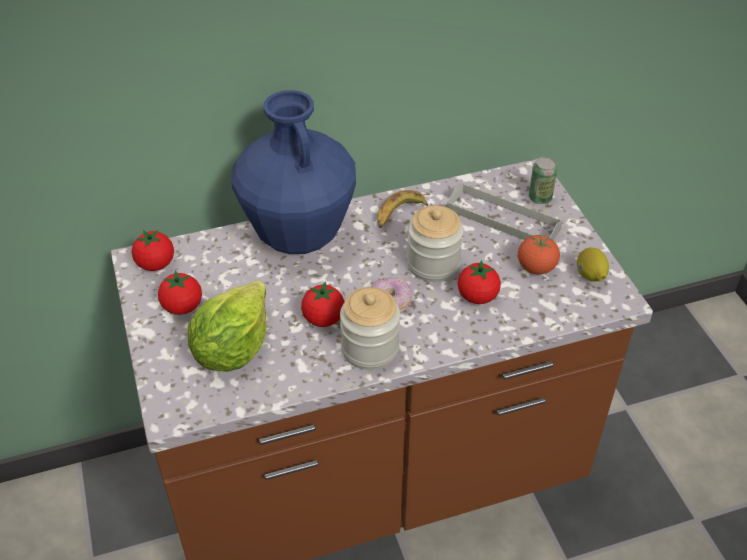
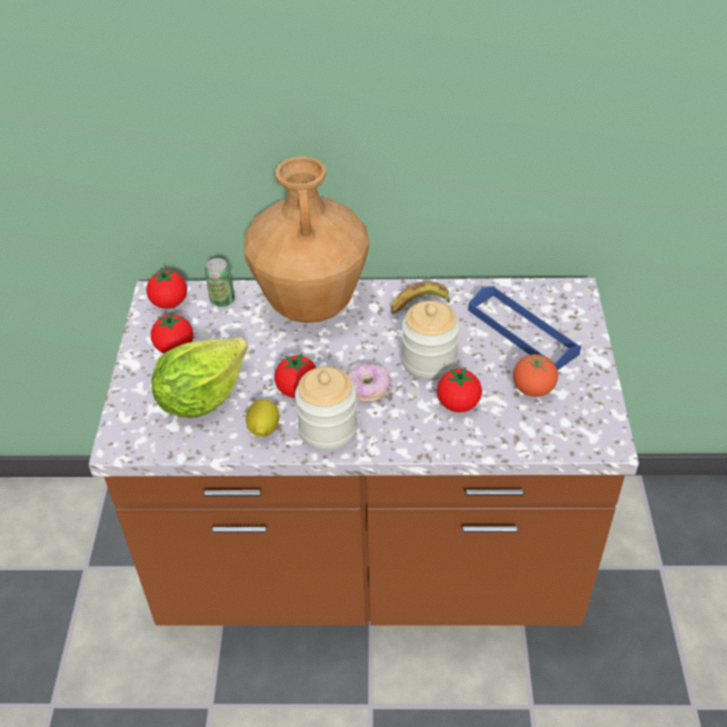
camera: 20 degrees right, 0 degrees up
(298, 236) = (311, 305): blue vase -> brown vase
(503, 219) = (522, 332): grey tray -> blue tray
(540, 198) = (571, 318): can -> can (222, 300)
(590, 276) = (587, 410): lemon -> lemon (263, 429)

